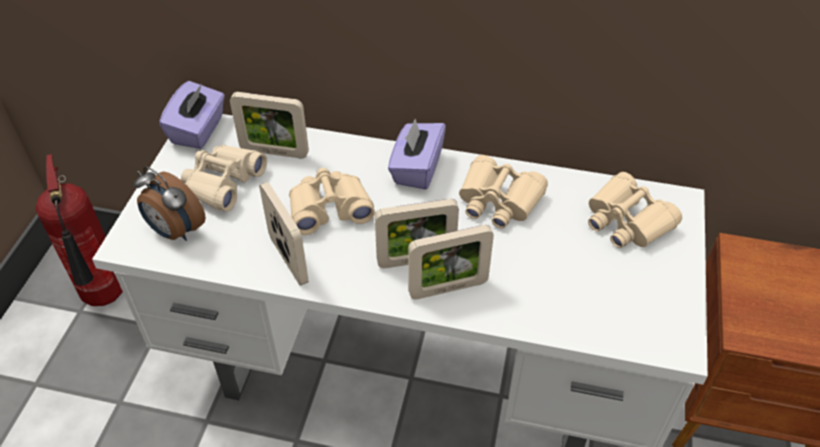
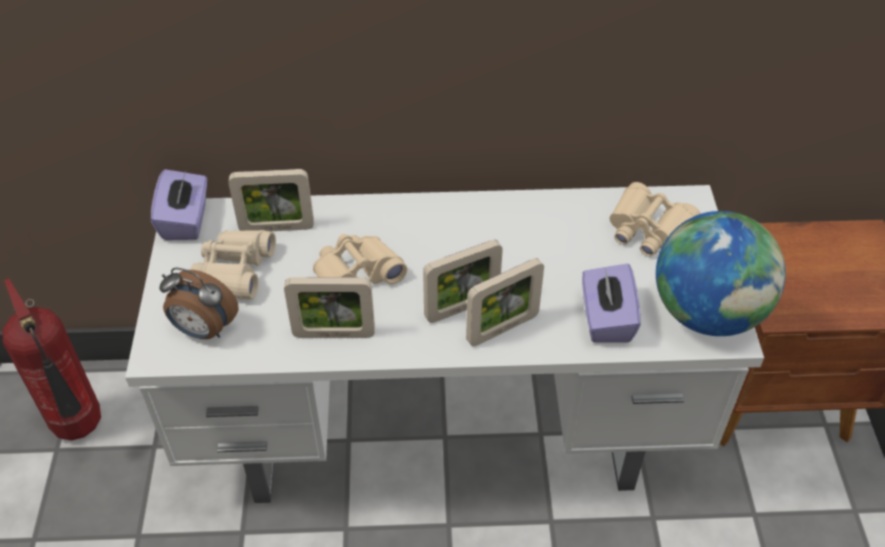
camera: 15 degrees left, 0 degrees up
(288, 259) = (334, 334): picture frame -> picture frame turned 135 degrees clockwise
(416, 169) = (430, 217): purple tissue box -> purple tissue box (606, 319)
(498, 200) = (521, 233): beige binoculars -> none
(660, 317) = (707, 313): none -> globe

